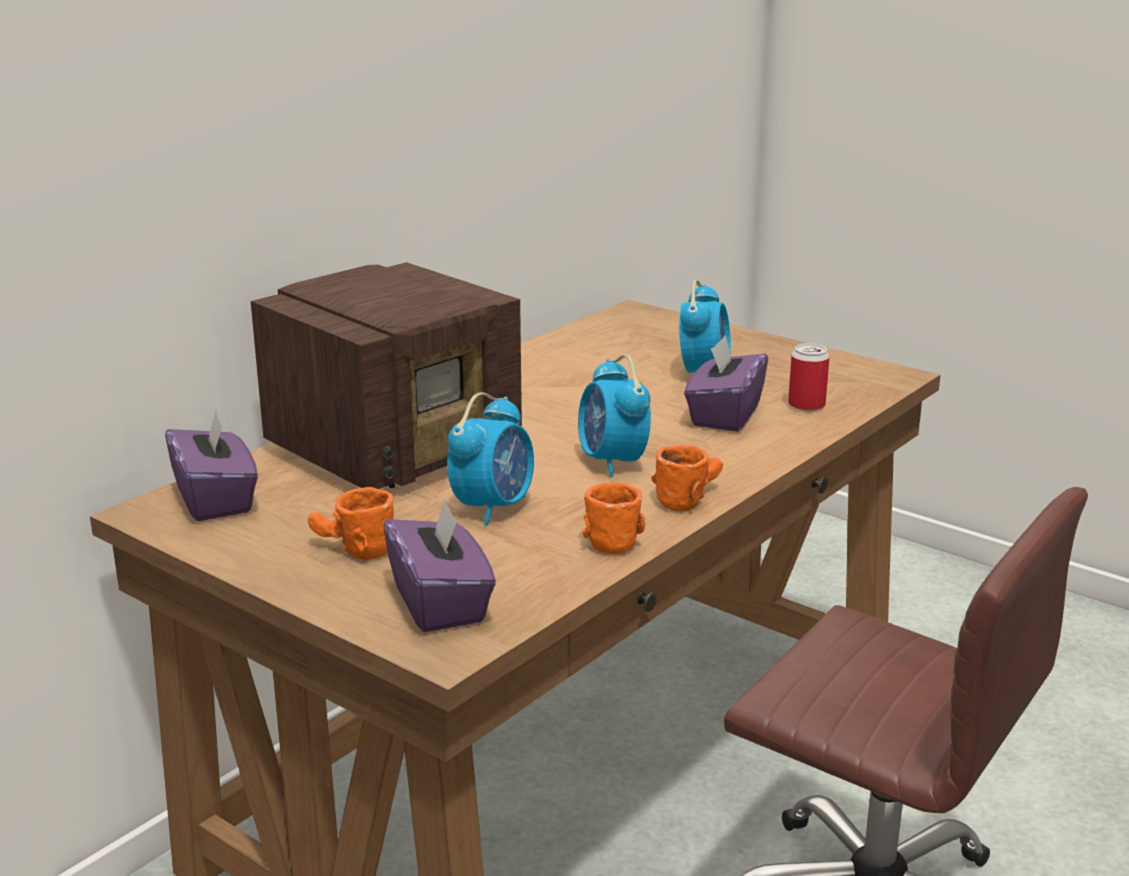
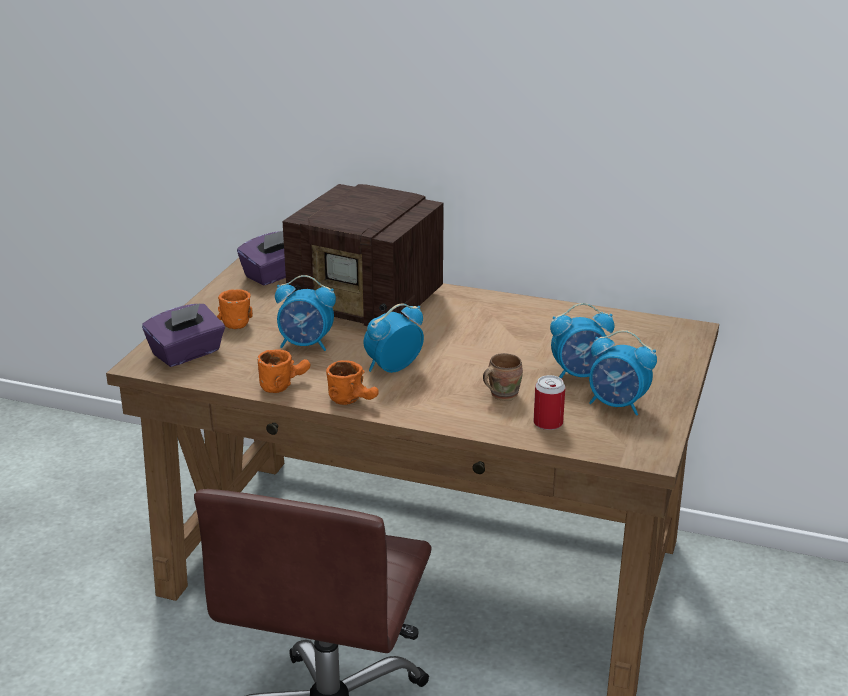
camera: 70 degrees right, 5 degrees up
(724, 415) = (501, 394): purple tissue box -> brown mug
(782, 369) = (617, 405): none -> alarm clock

